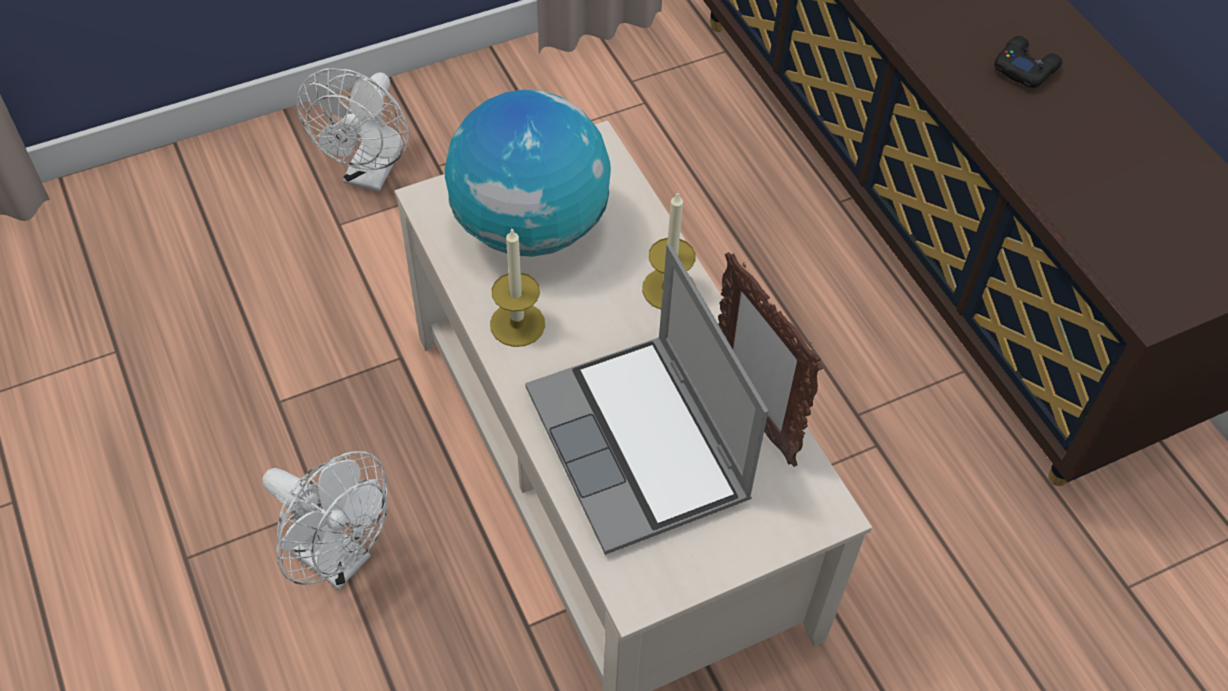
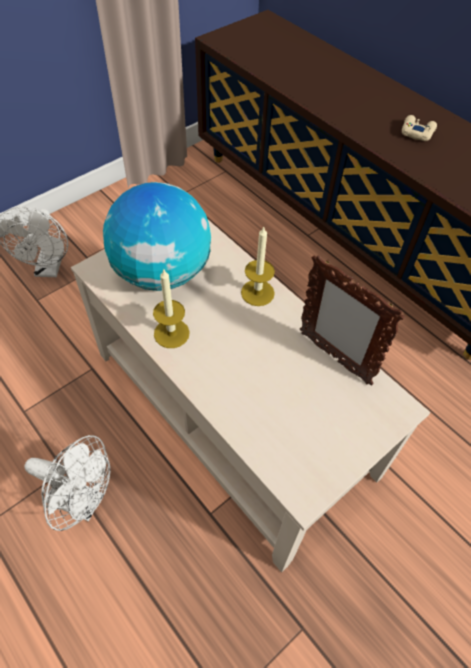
camera: 15 degrees left, 0 degrees up
(641, 446) = (273, 394): laptop -> none
(1025, 68) = (417, 132): black game controller -> beige game controller

